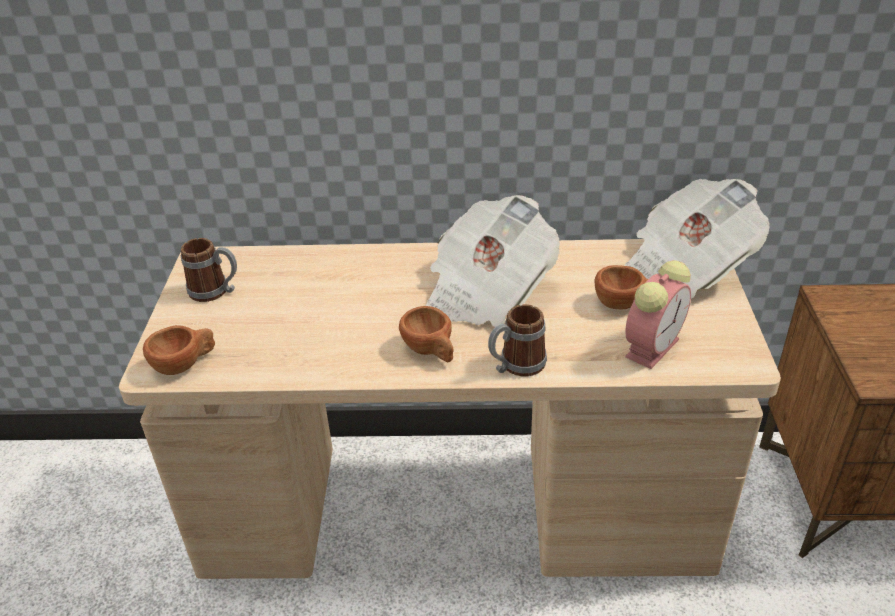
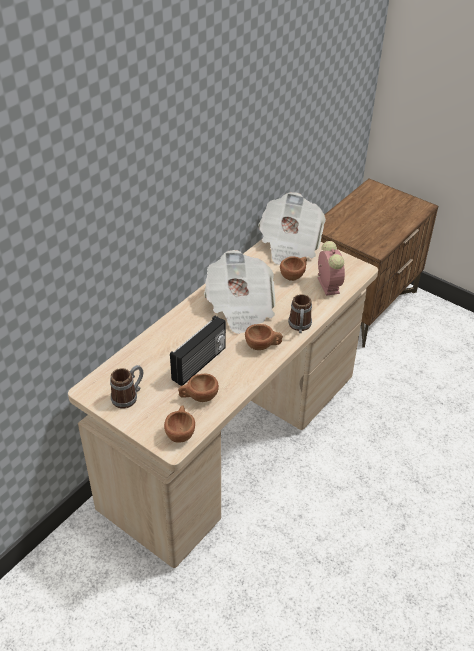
camera: 55 degrees left, 5 degrees up
(265, 346) = (198, 397): none -> brown cup
(331, 315) = (200, 364): none -> radio

